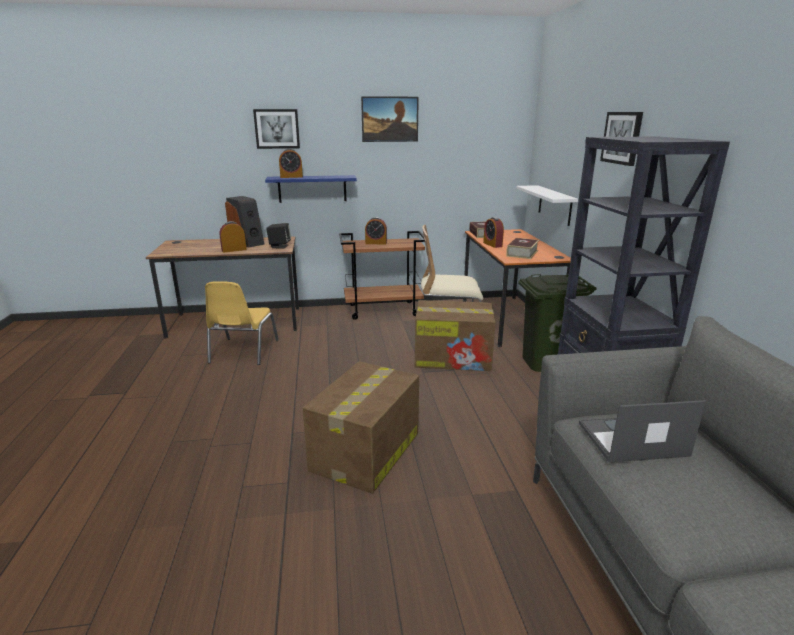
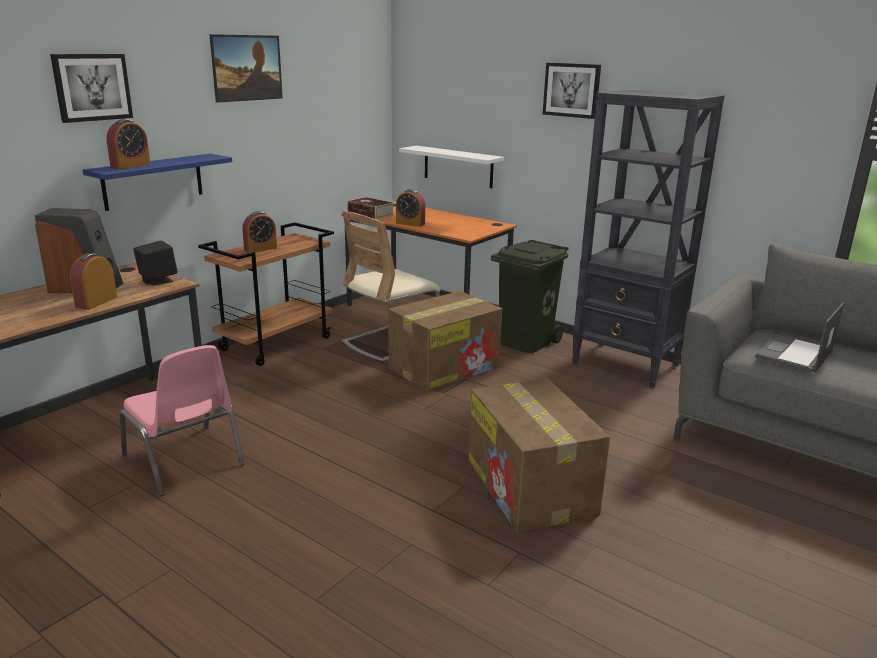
camera: 45 degrees left, 0 degrees up
(243, 352) = (185, 461): yellow chair -> pink chair
(522, 253) = (459, 227): book -> none

